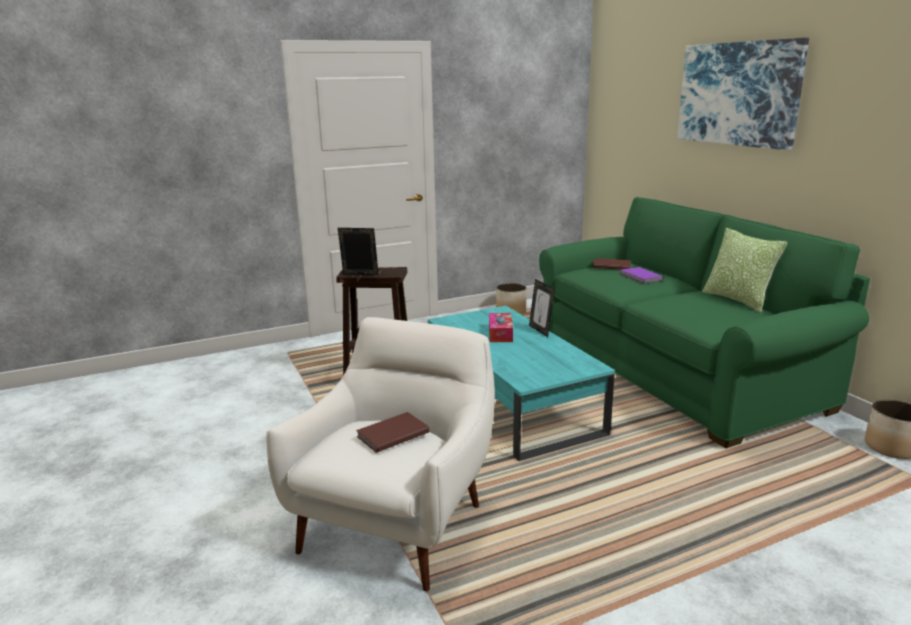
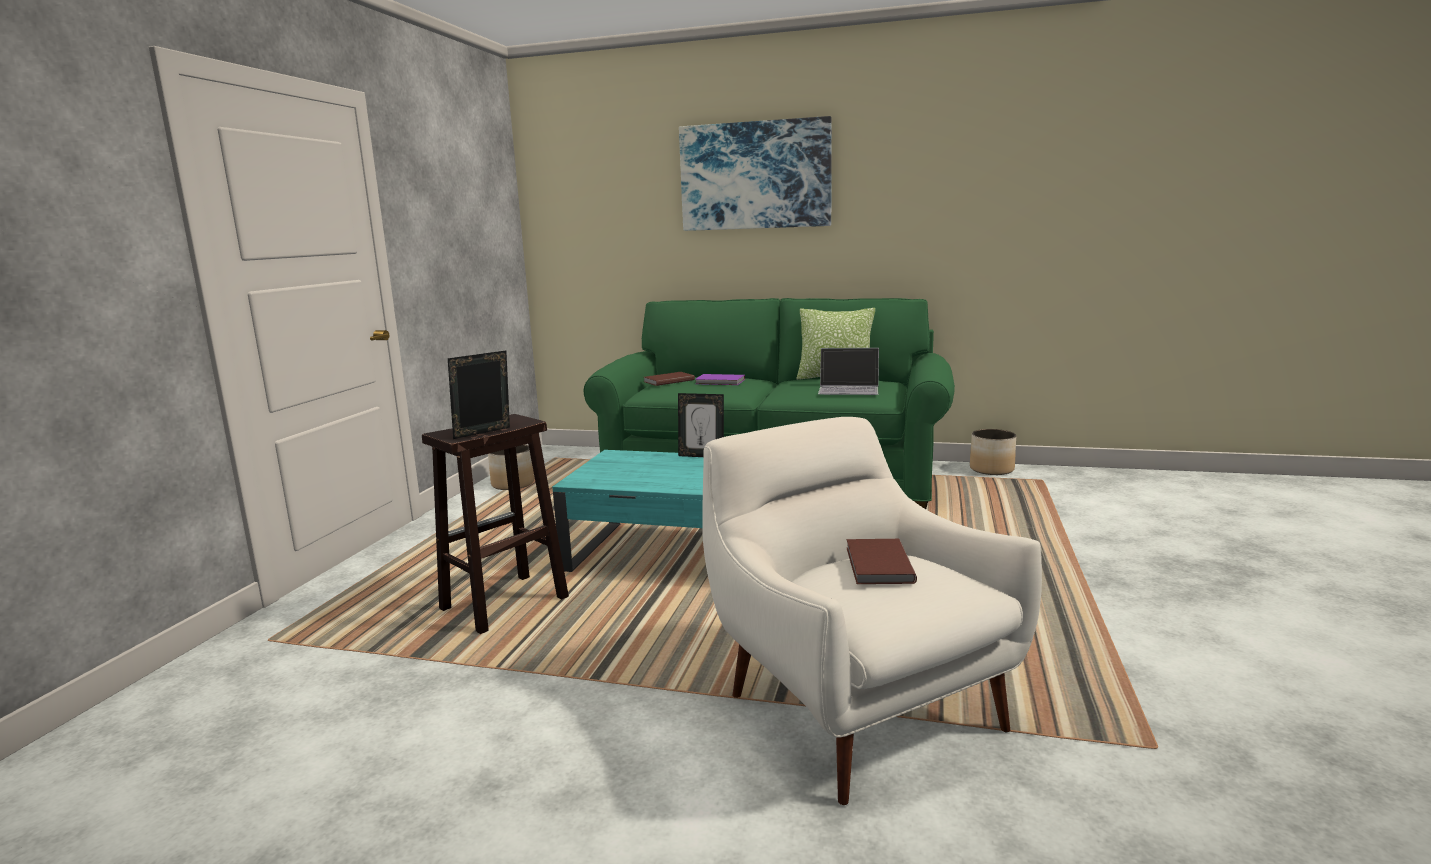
camera: 50 degrees left, 5 degrees down
(500, 334) = (673, 470): tissue box -> none
(711, 313) = (849, 388): none -> laptop

